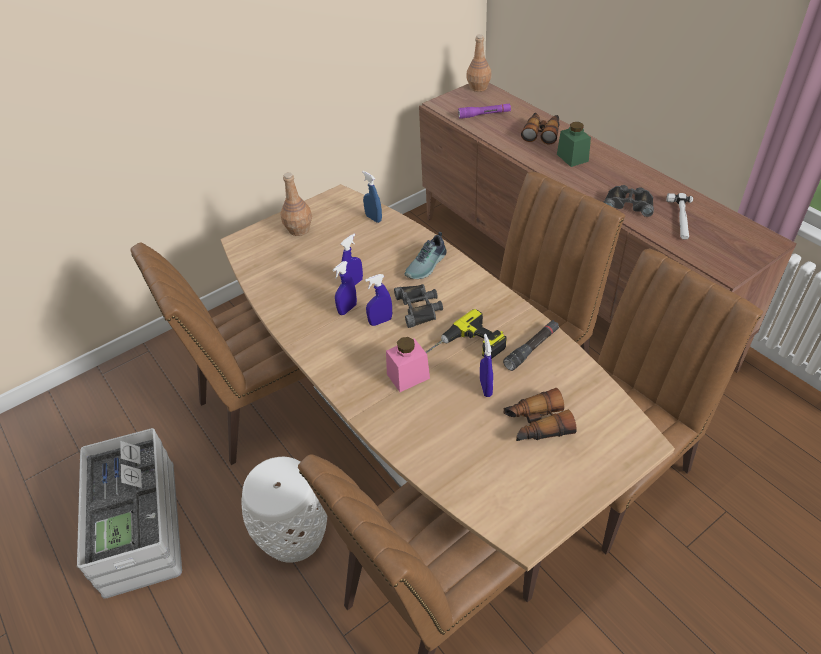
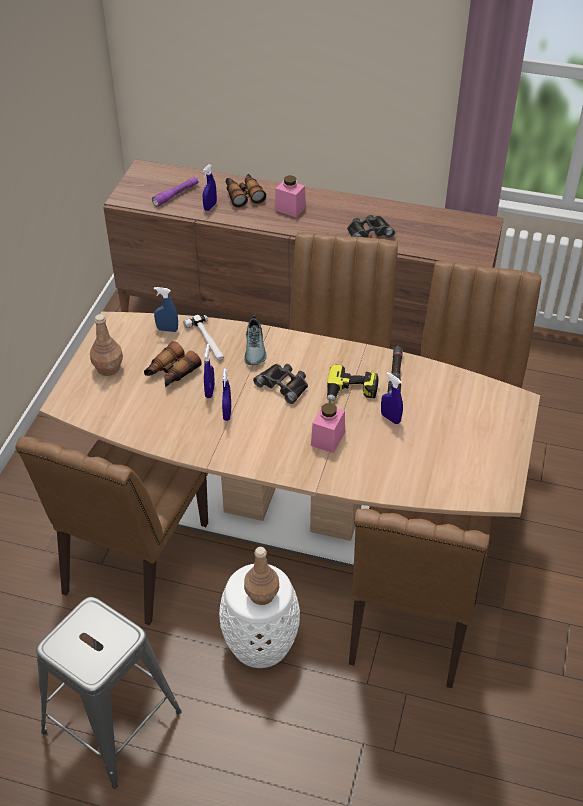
camera: 40 degrees left, 0 degrees up
(138, 525) = (112, 721): grey storage box -> grey stool
(380, 321) = (264, 410): blue spray bottle -> blue spray bottle (210, 206)
(478, 87) = (143, 169): brown bottle -> brown bottle (261, 595)
(536, 424) = (446, 424): binoculars -> binoculars (171, 373)
(572, 158) = (290, 208): green jar -> pink jar
(680, 219) = (415, 230): hammer -> hammer (206, 341)

